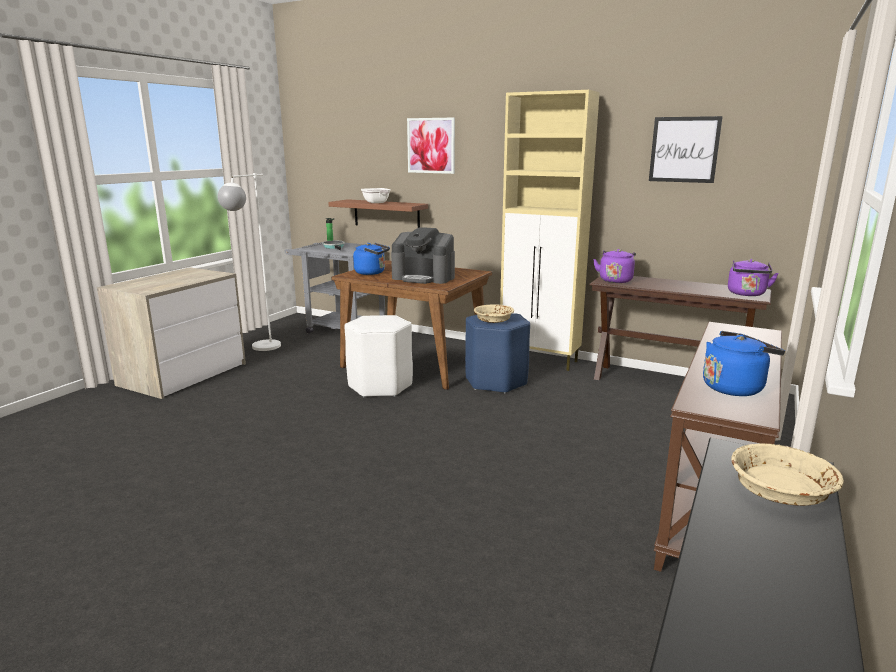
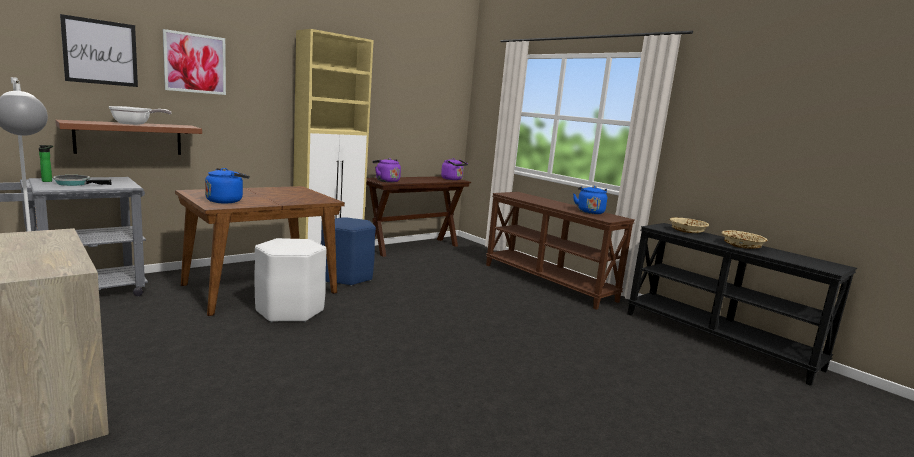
camera: 70 degrees left, 5 degrees down
(424, 278) = (285, 197): coffee machine -> none
(493, 320) = (351, 223): beige bowl -> beige bowl (741, 246)
(684, 149) = (405, 89): picture -> picture (100, 52)

